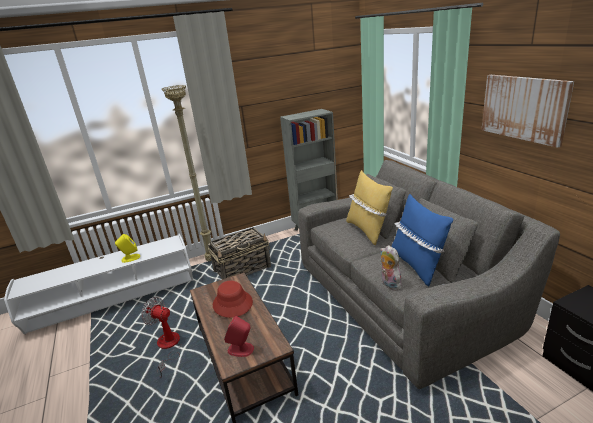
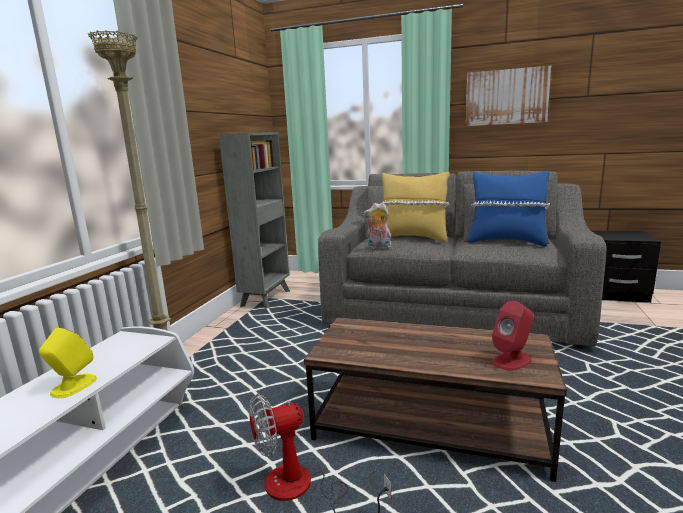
camera: 50 degrees left, 10 degrees down
(232, 304) = (398, 340): red hat -> none
(243, 269) = (242, 360): basket -> none
(389, 284) = (521, 255): plush toy -> plush toy (378, 248)

